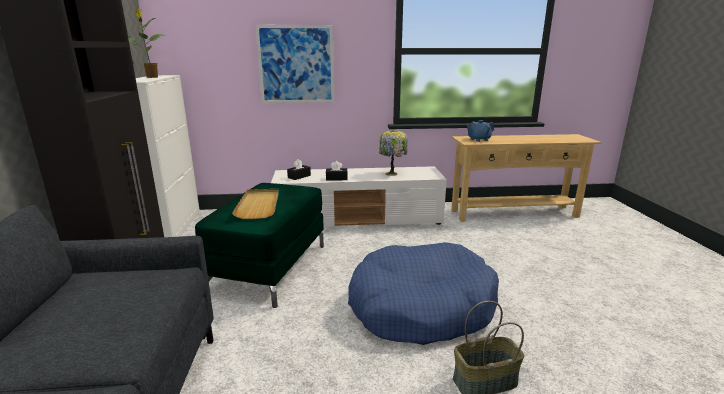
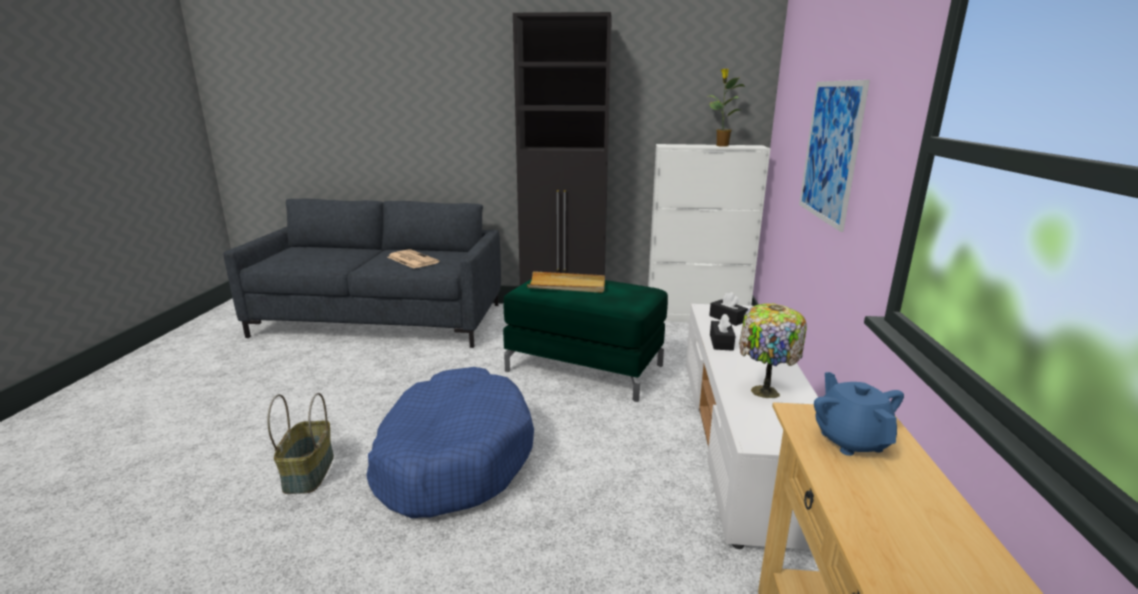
camera: 100 degrees right, 0 degrees up
(109, 309) = (412, 260): none -> newspaper

